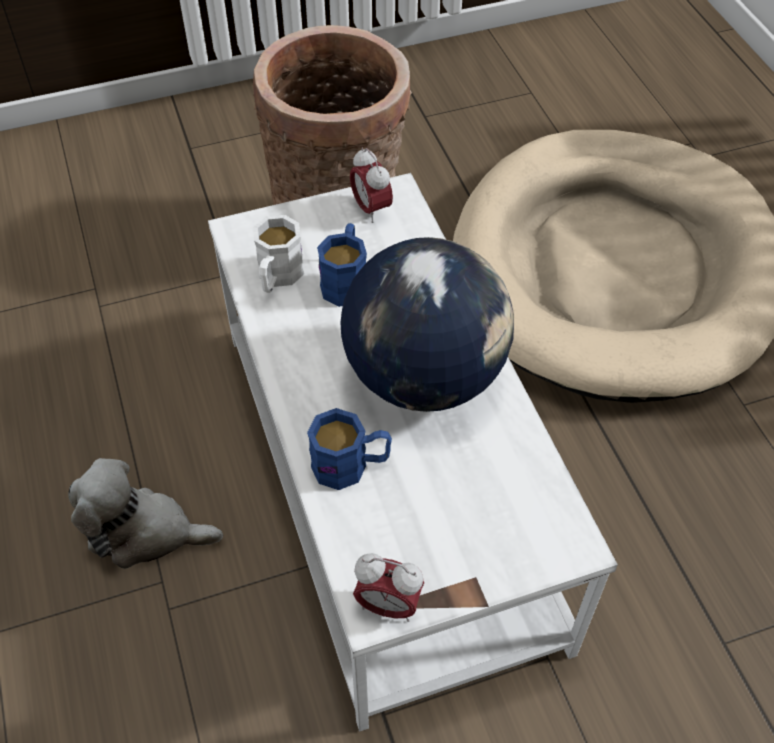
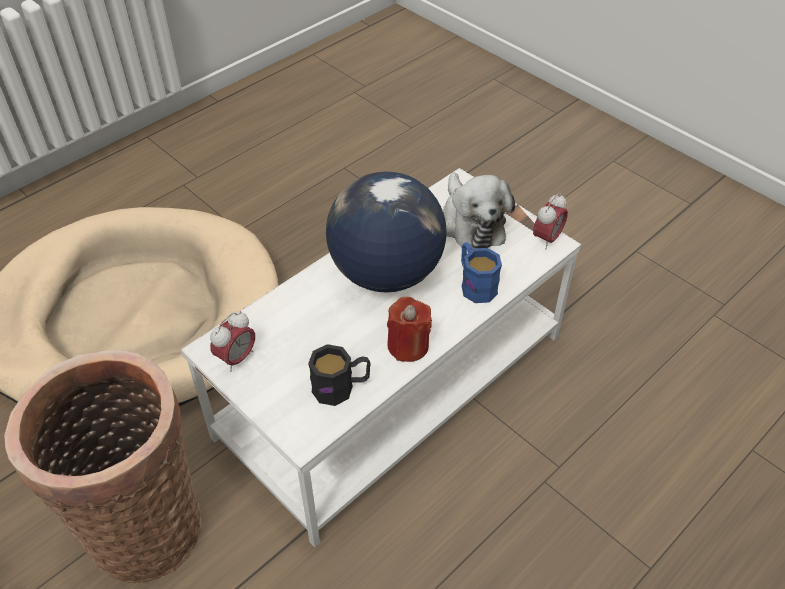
camera: 115 degrees left, 5 degrees down
(144, 531) = (518, 514): plush toy -> plush toy (471, 223)
(277, 277) = (341, 387): white mug -> black mug
(295, 354) = (408, 345): none -> red candle
(345, 280) = (323, 344): blue mug -> none
(388, 605) = (547, 239): alarm clock -> alarm clock turned 45 degrees clockwise

